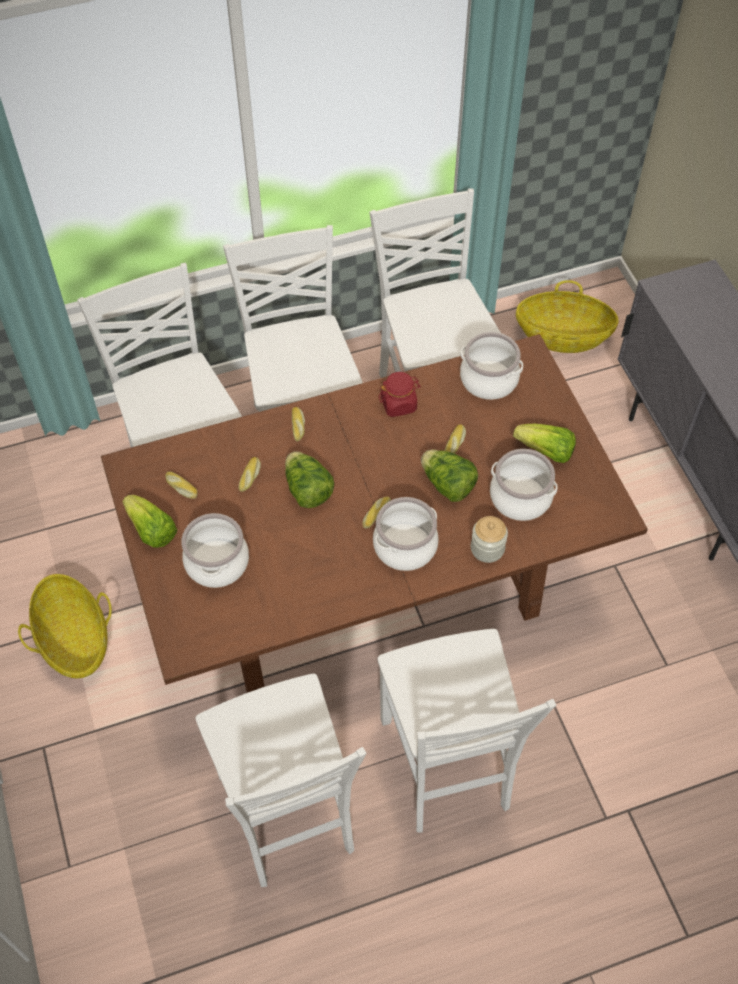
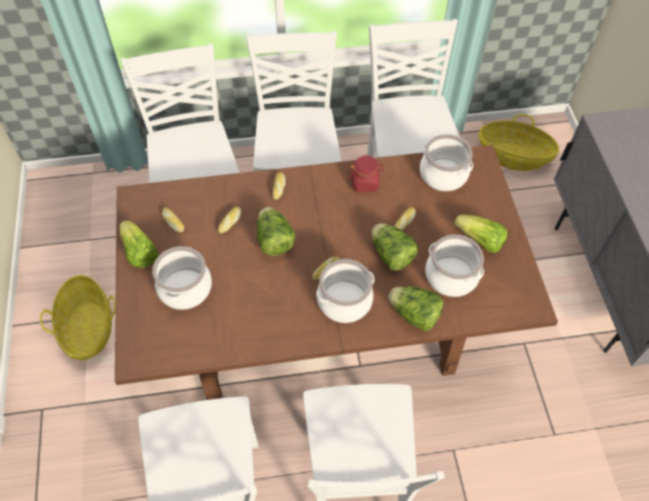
camera: 10 degrees right, 0 degrees up
(487, 548) = (414, 315): jar -> lettuce

